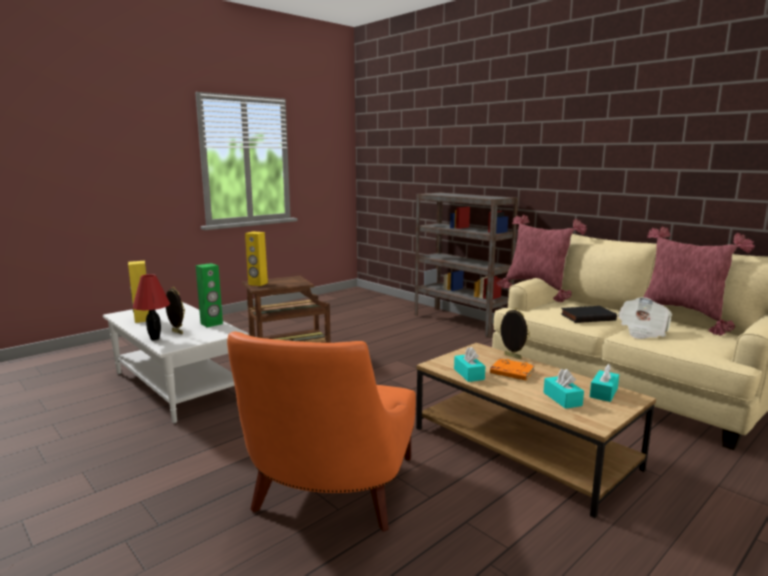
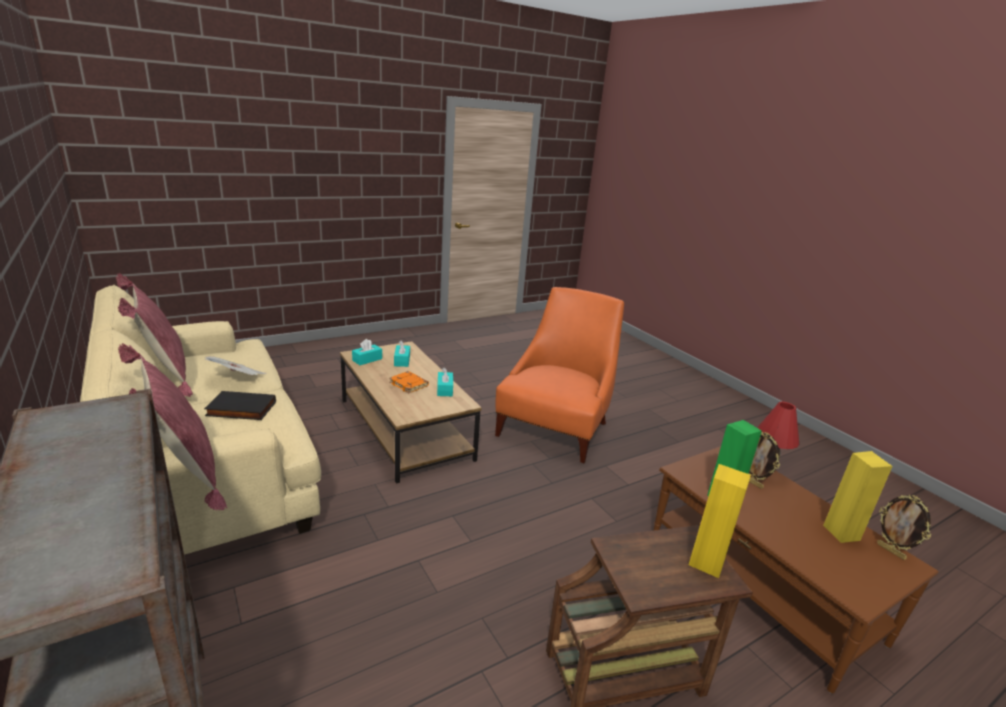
camera: 170 degrees left, 10 degrees up
(177, 385) = (760, 586): white coffee table -> brown coffee table
(512, 357) = (386, 400): picture frame -> picture frame (891, 551)

